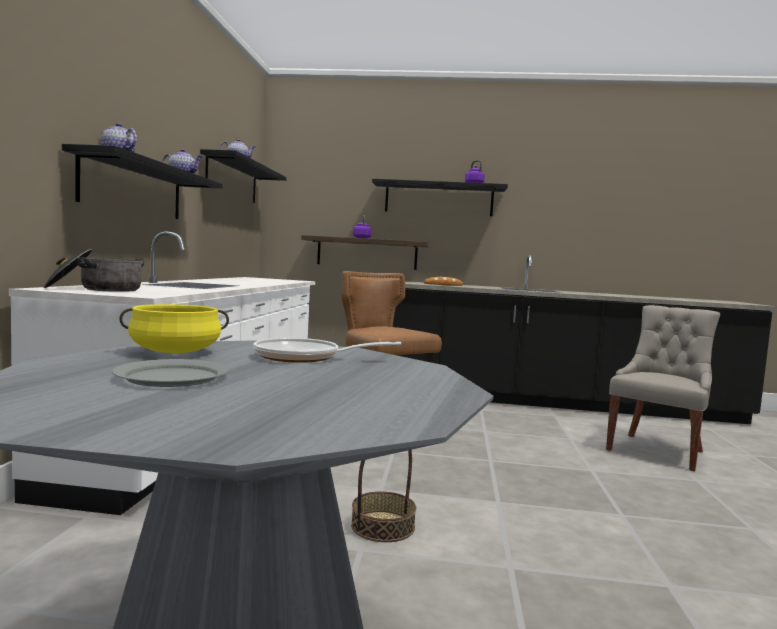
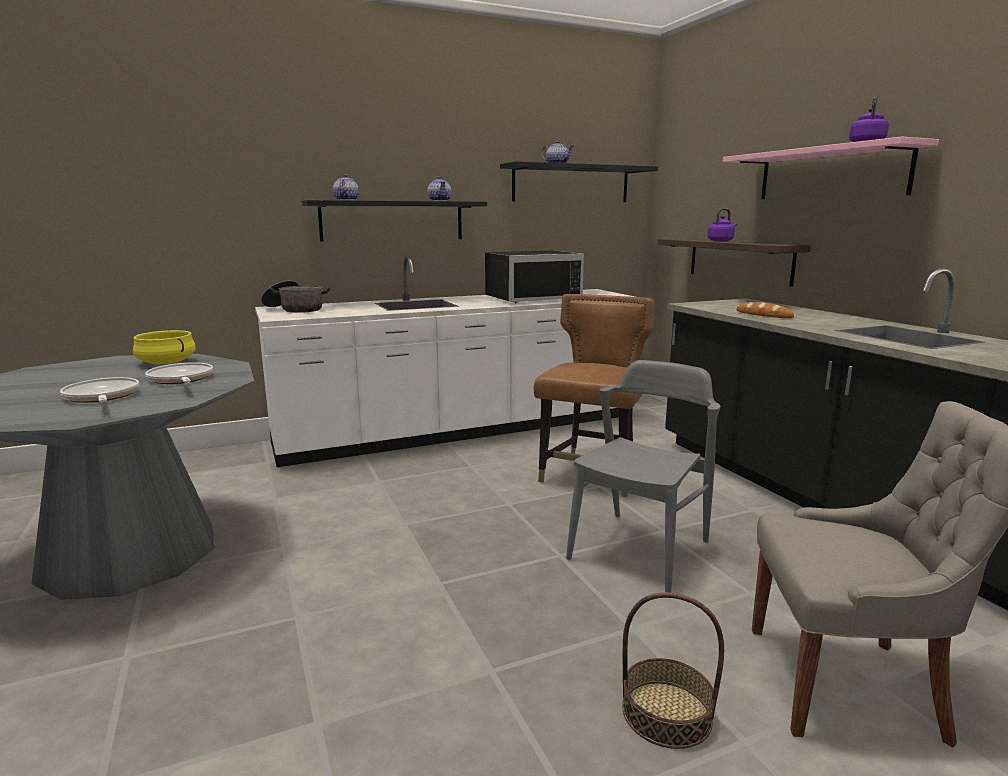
camera: 60 degrees right, 10 degrees up
(173, 377) = (82, 377): grey plate -> none
(248, 281) = (530, 298): none -> black microwave
(342, 379) = (101, 397): none -> frying pan
(383, 526) = (330, 544): basket -> basket (666, 714)
(438, 199) = (830, 174): black shelf -> pink shelf
(503, 442) = (640, 550): none -> grey chair

